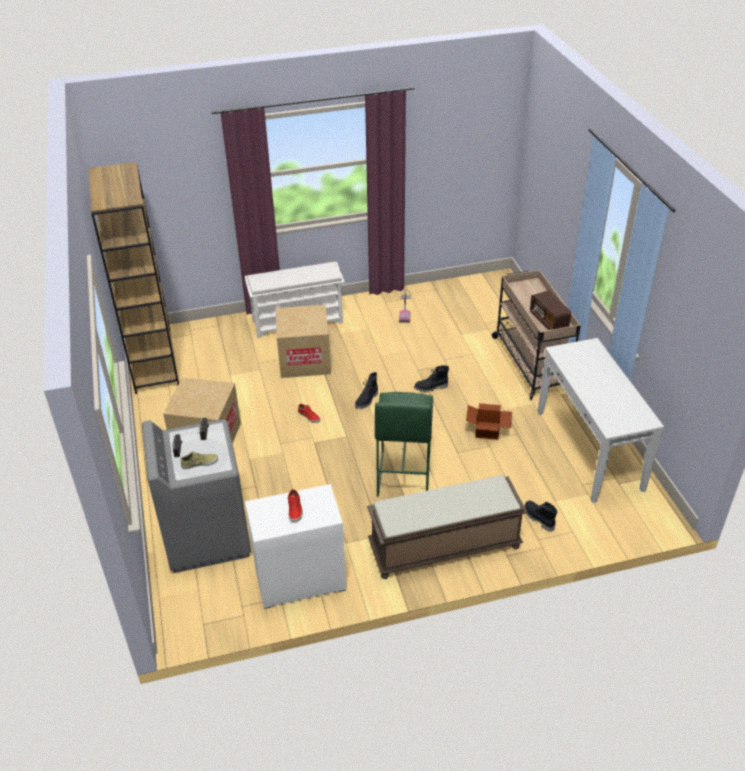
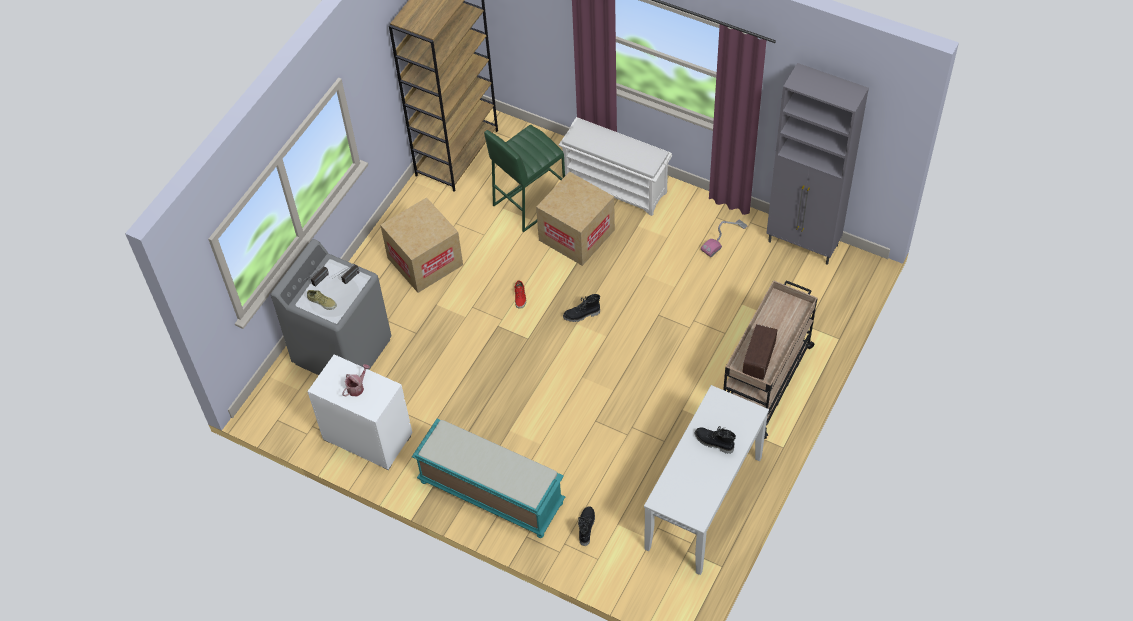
camera: 45 degrees right, 15 degrees up
(295, 509) = (357, 387): red shoe -> watering can
(403, 475) = (530, 408): green stool -> green stool (528, 203)
(431, 388) = (648, 342): black boot -> black boot (713, 443)
(444, 547) = (490, 493): brown bench -> turquoise bench
(455, 286) = (803, 244): none -> grey cabinet
(488, 431) = (643, 420): cardboard box -> none

